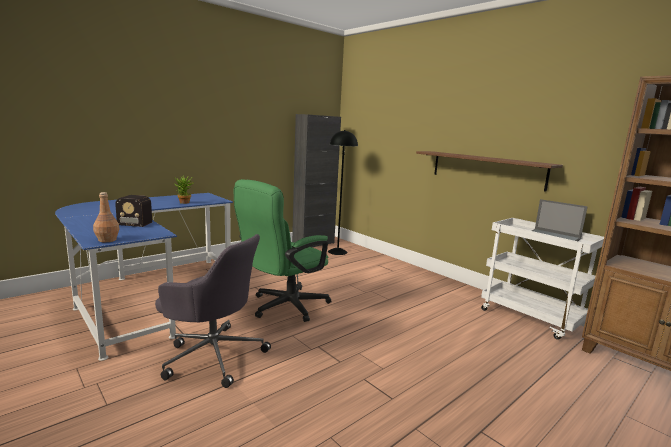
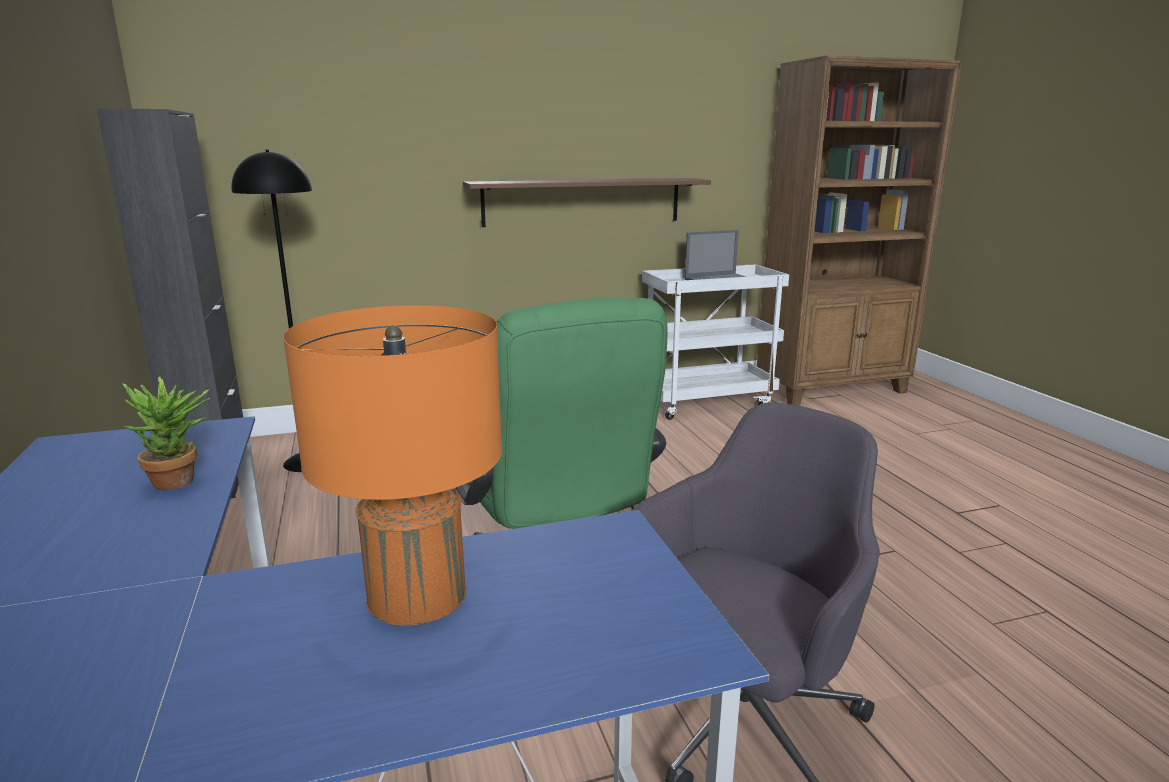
camera: 65 degrees left, 5 degrees up
(107, 240) = (670, 625): brown bottle -> none
(126, 222) = (417, 594): radio -> orange table lamp

